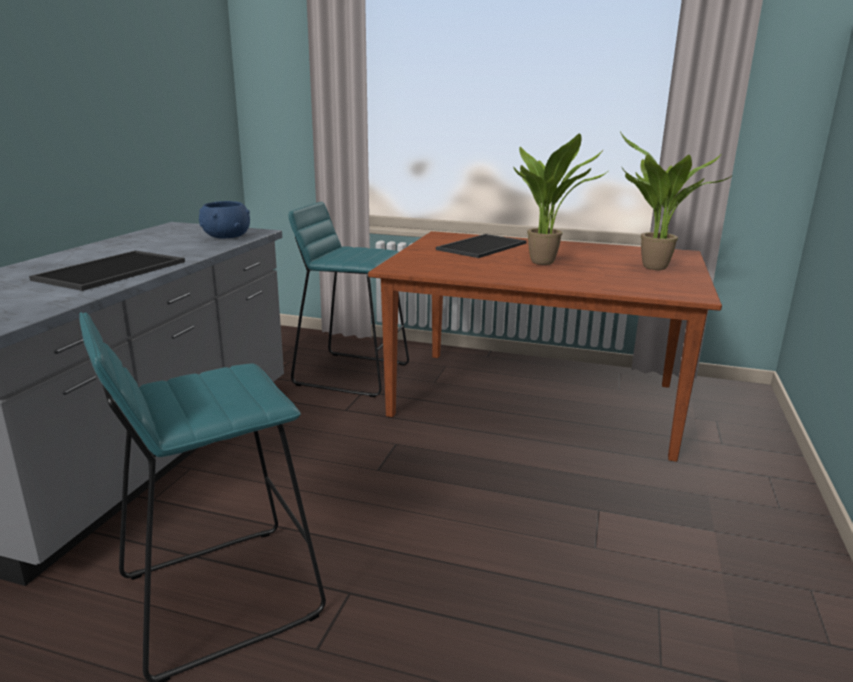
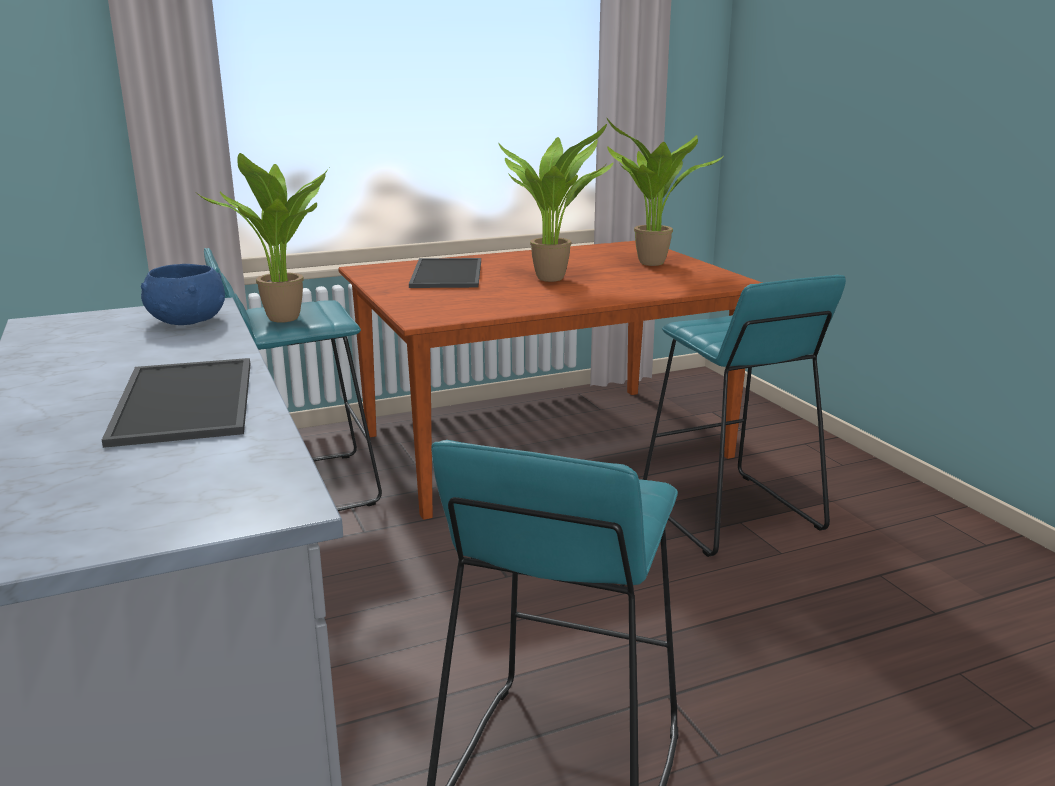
camera: 40 degrees left, 0 degrees up
(344, 255) = (288, 320): none -> potted plant
(598, 500) = (729, 514): none -> turquoise stool

